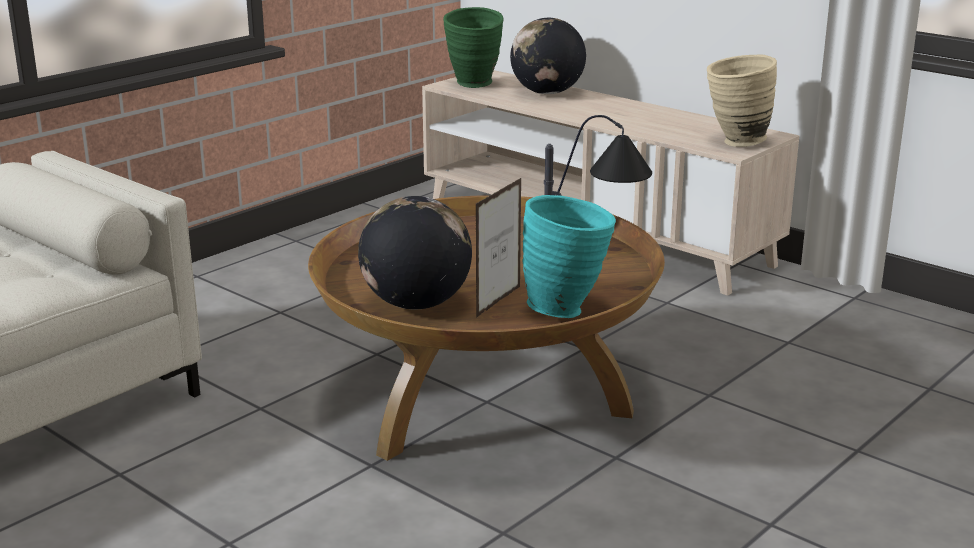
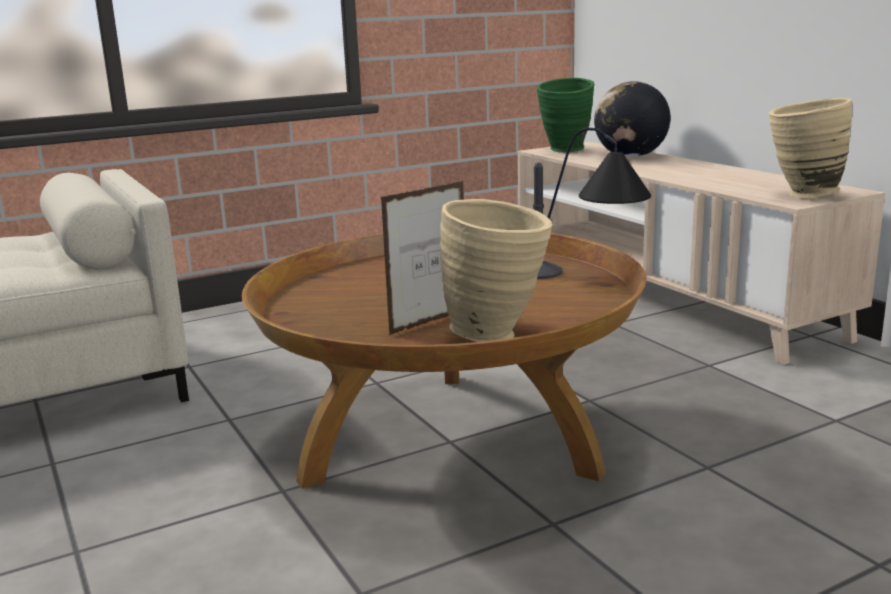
camera: 20 degrees right, 5 degrees down
(416, 304) = (341, 317): globe -> none
(567, 309) = (499, 336): turquoise vase -> beige vase

